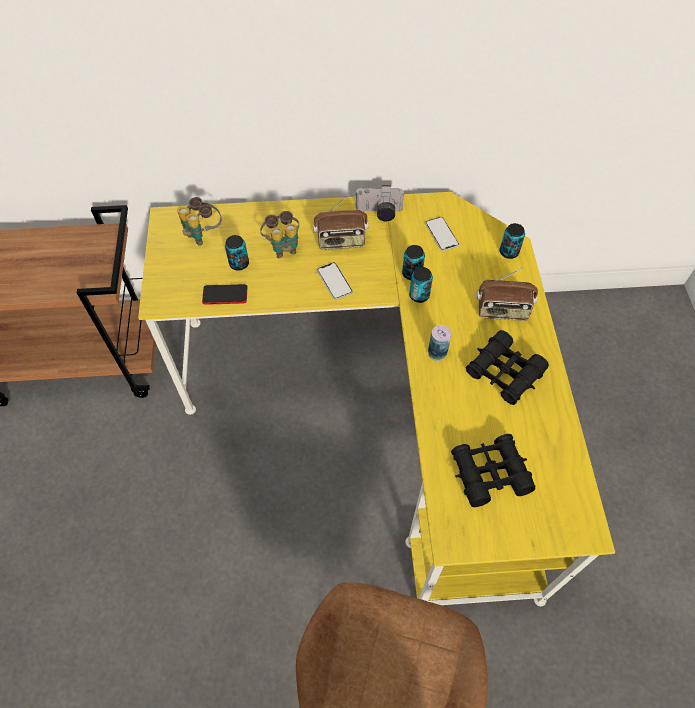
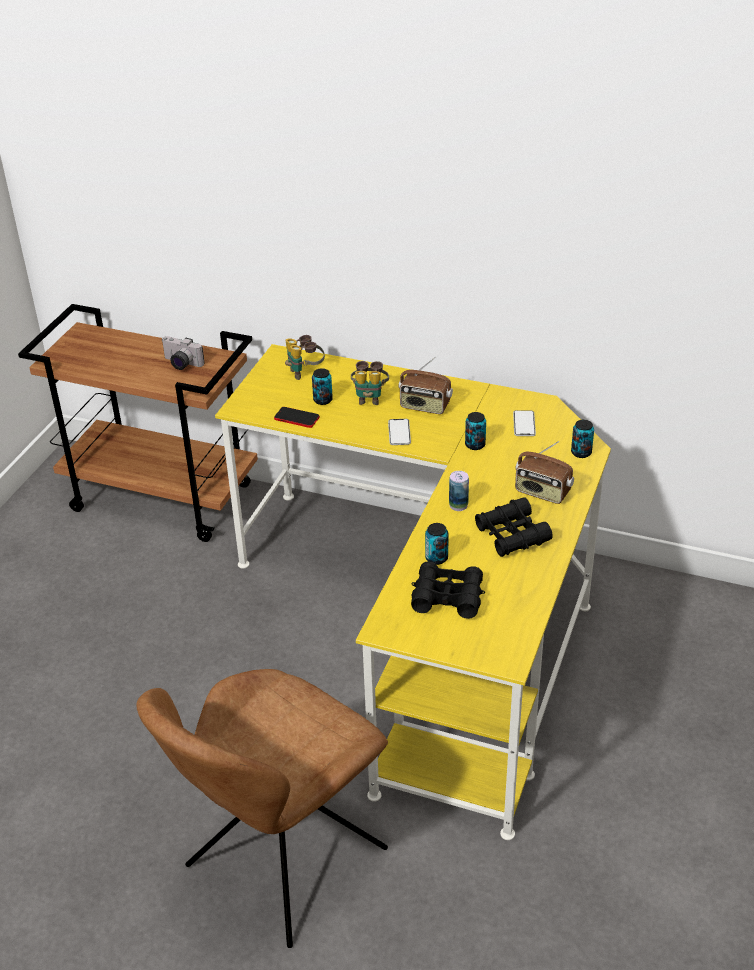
camera: 25 degrees right, 20 degrees down
(379, 213) = (475, 395): camera -> camera (180, 364)
(419, 295) = (470, 462): can -> can (436, 558)

